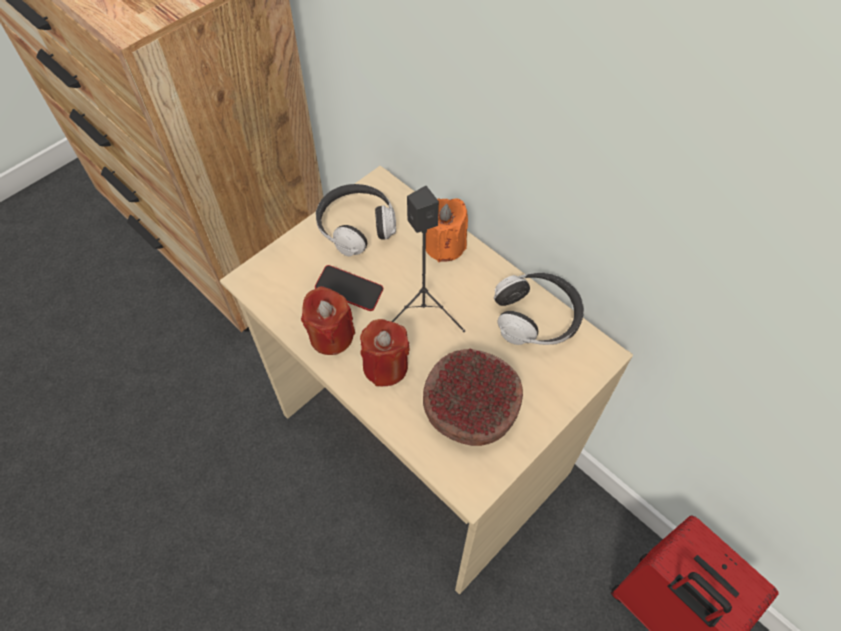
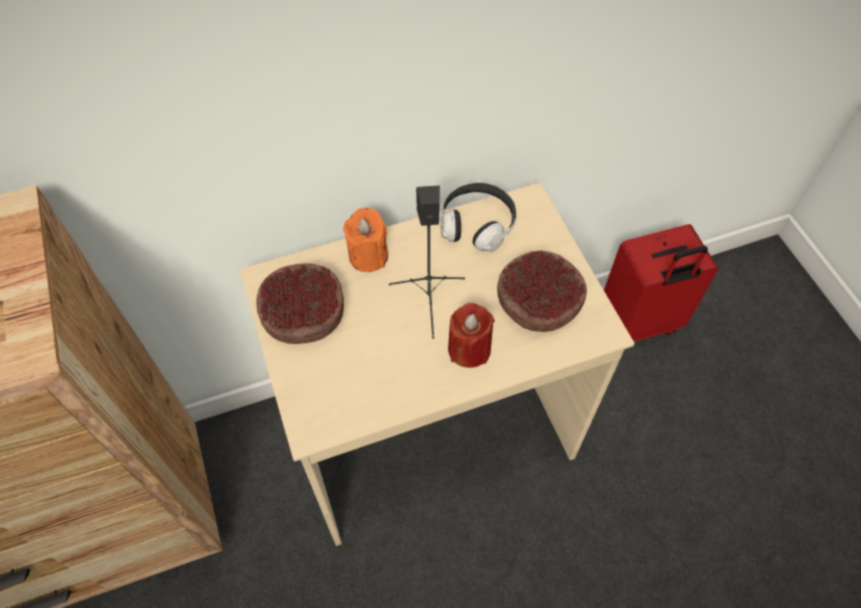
camera: 65 degrees left, 0 degrees up
(331, 336) = (416, 380): red candle -> none
(349, 290) = (374, 348): phone -> none
(356, 227) = (303, 315): headphones -> bowl

